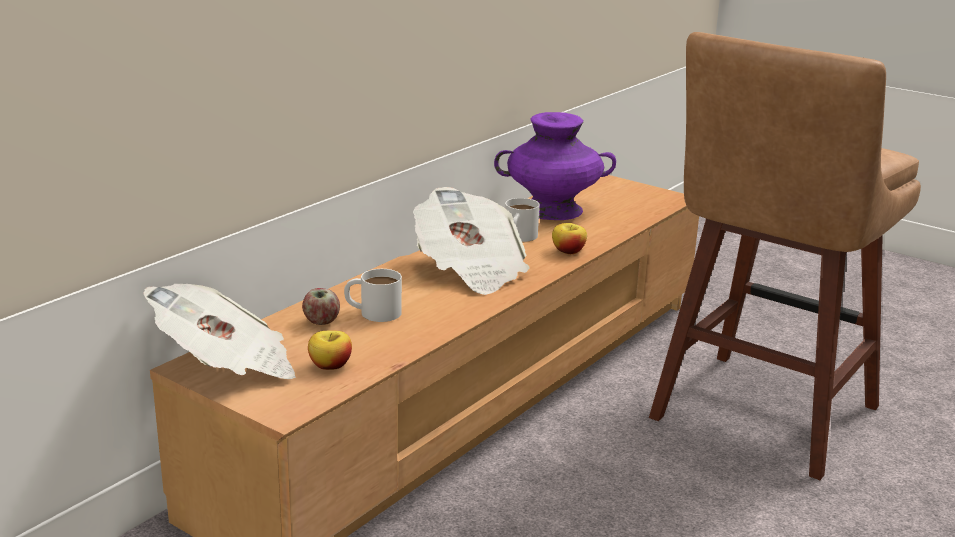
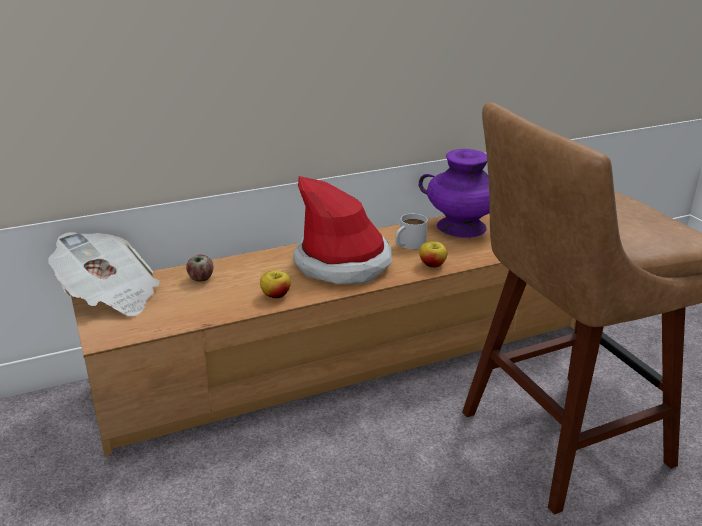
camera: 30 degrees right, 5 degrees up
(330, 366) = (167, 313): apple -> apple (276, 295)
(373, 312) = (240, 280): white mug -> none
(470, 270) = (343, 263): newspaper -> hat

